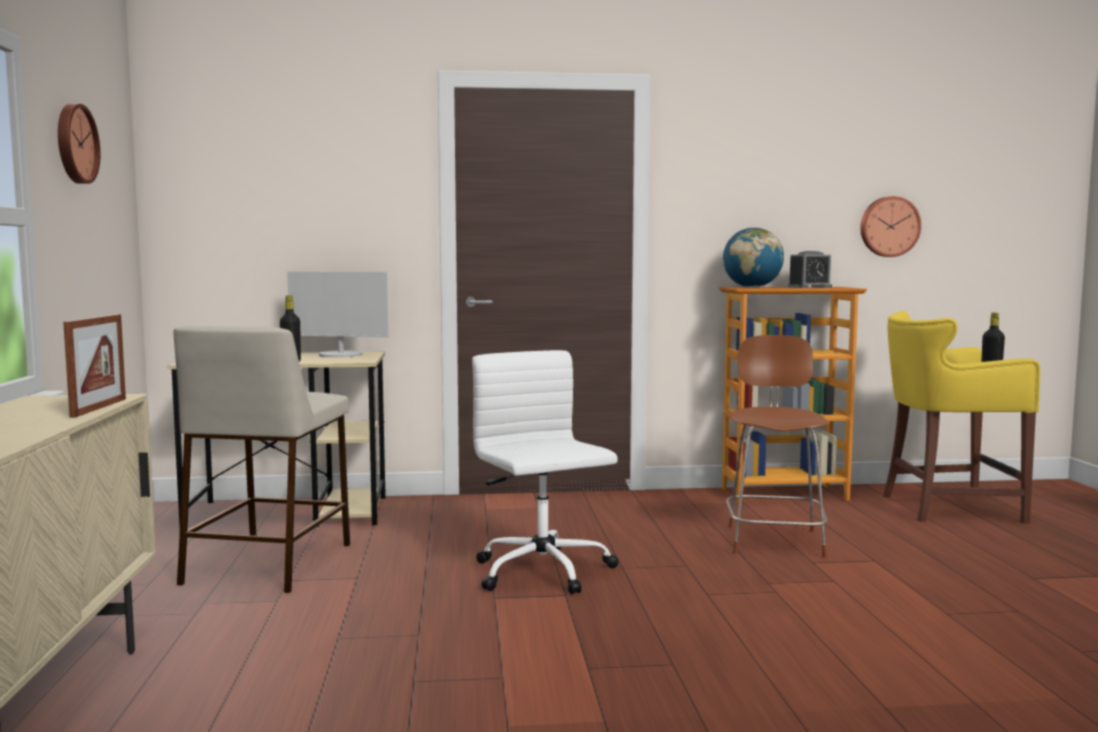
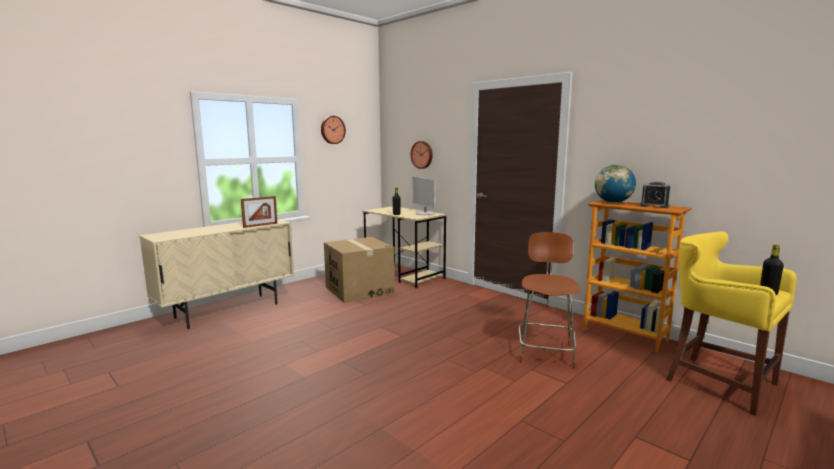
camera: 50 degrees right, 5 degrees up
(269, 562) = (359, 290): beige stool -> cardboard box
(543, 572) = (418, 325): white office chair -> none
(774, 540) = (546, 352): brown chair -> brown chair turned 45 degrees counterclockwise
(889, 226) = (740, 166): wall clock -> wall clock (422, 155)

